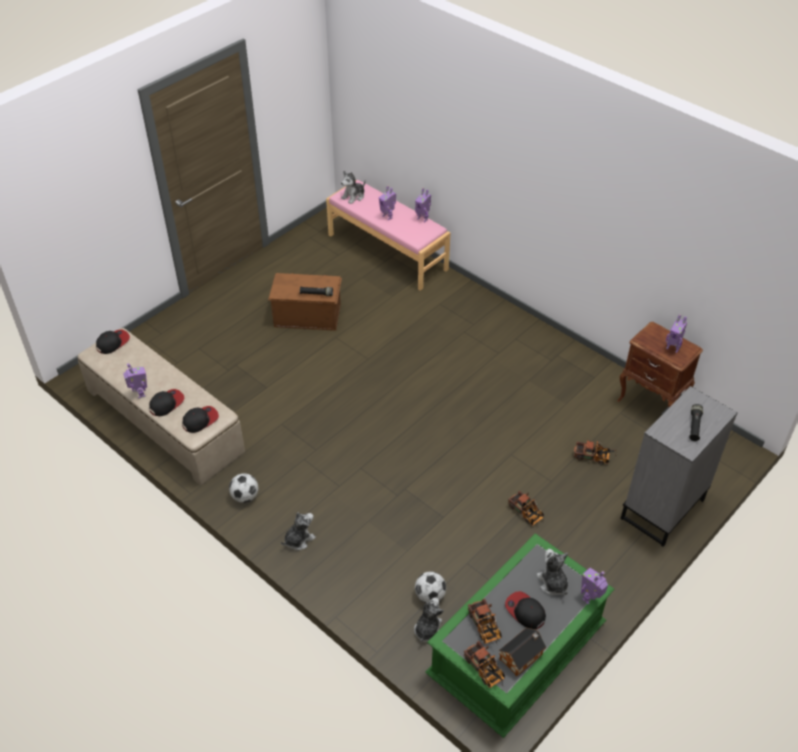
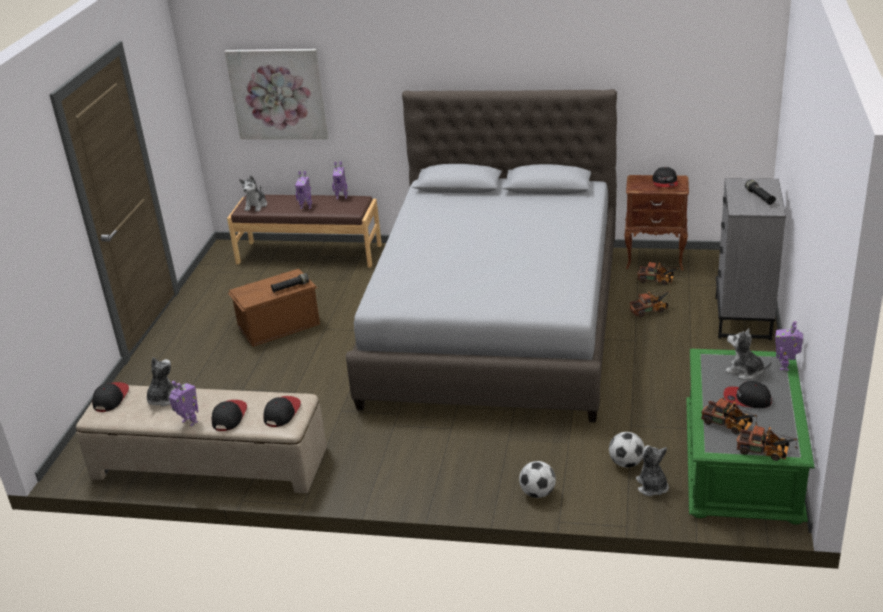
camera: 30 degrees left, 15 degrees down
(245, 496) = (365, 479): football -> football (537, 493)
(299, 539) = (457, 484): plush toy -> plush toy (162, 398)
(388, 252) = (309, 254): pink bench -> brown bench
(392, 111) = (278, 94): none -> picture
(462, 401) = (497, 322): none -> grey bed
(522, 656) = (782, 427): toy house -> none
(527, 514) = (641, 370): toy truck -> toy truck (658, 281)
(673, 348) = (665, 182): toy robot -> cap

